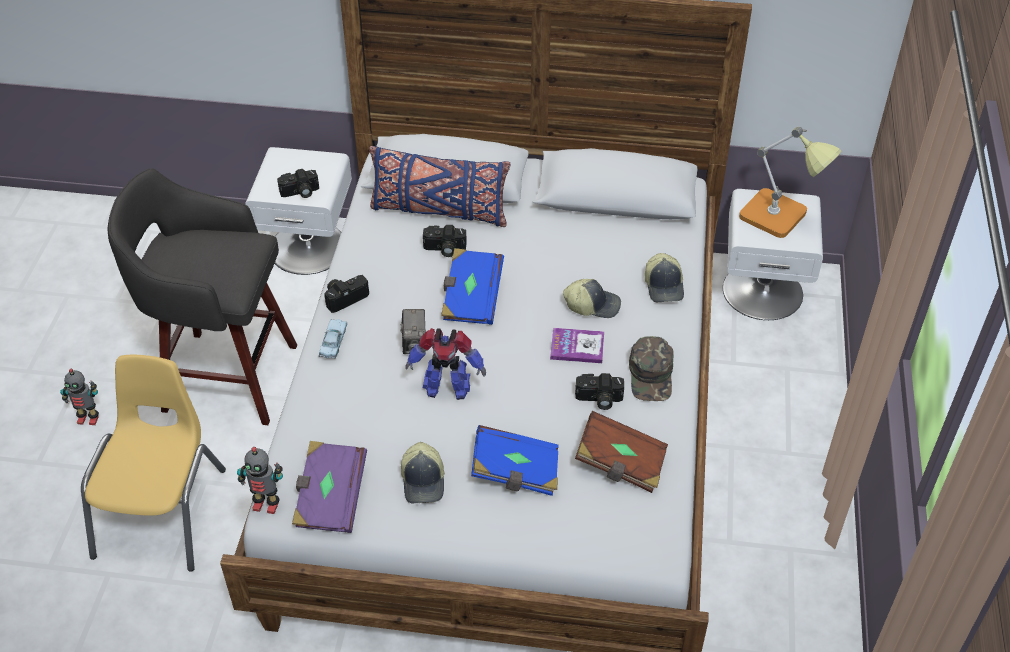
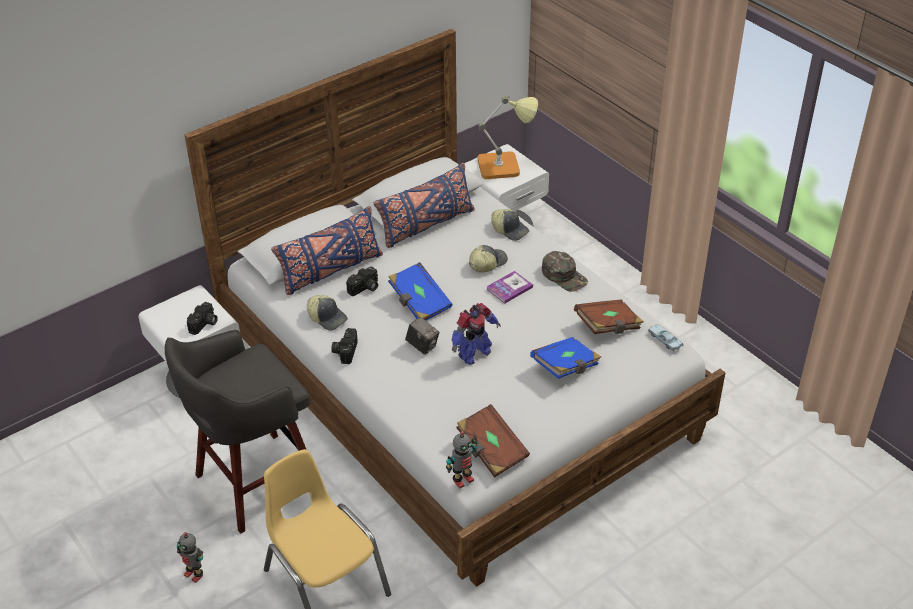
camera: 45 degrees left, 5 degrees down
(88, 418) = (194, 574): toy robot -> toy robot turned 75 degrees clockwise
(330, 498) = (491, 450): purple book -> brown book
(333, 342) = (374, 377): blue toy car -> blue toy car (664, 340)
(424, 481) = (528, 405): cap -> cap (327, 317)
(587, 225) = (426, 225): none -> blue pillow
(598, 399) = (556, 305): camera -> none

